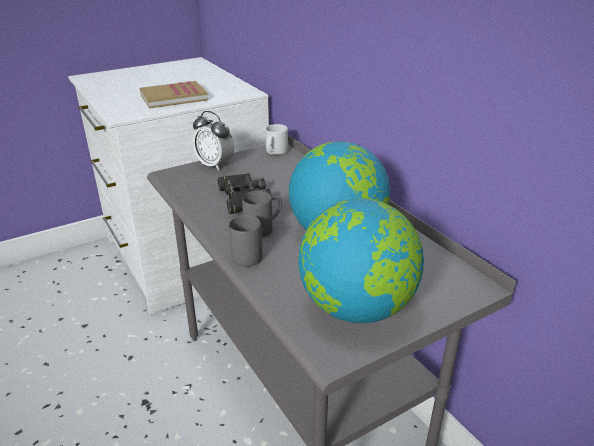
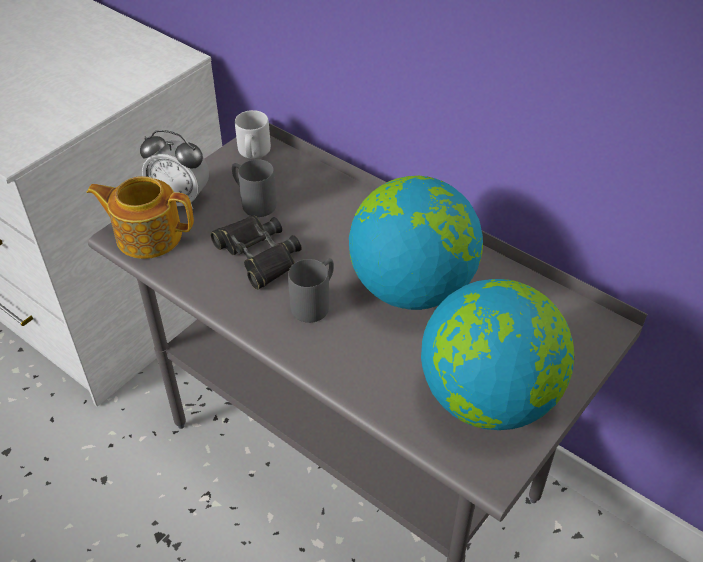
camera: 20 degrees left, 15 degrees up
(174, 97) = (68, 93): book -> none
(182, 177) = (147, 235): none -> teapot
(243, 254) = (313, 354): grey mug -> grey mug (253, 202)

